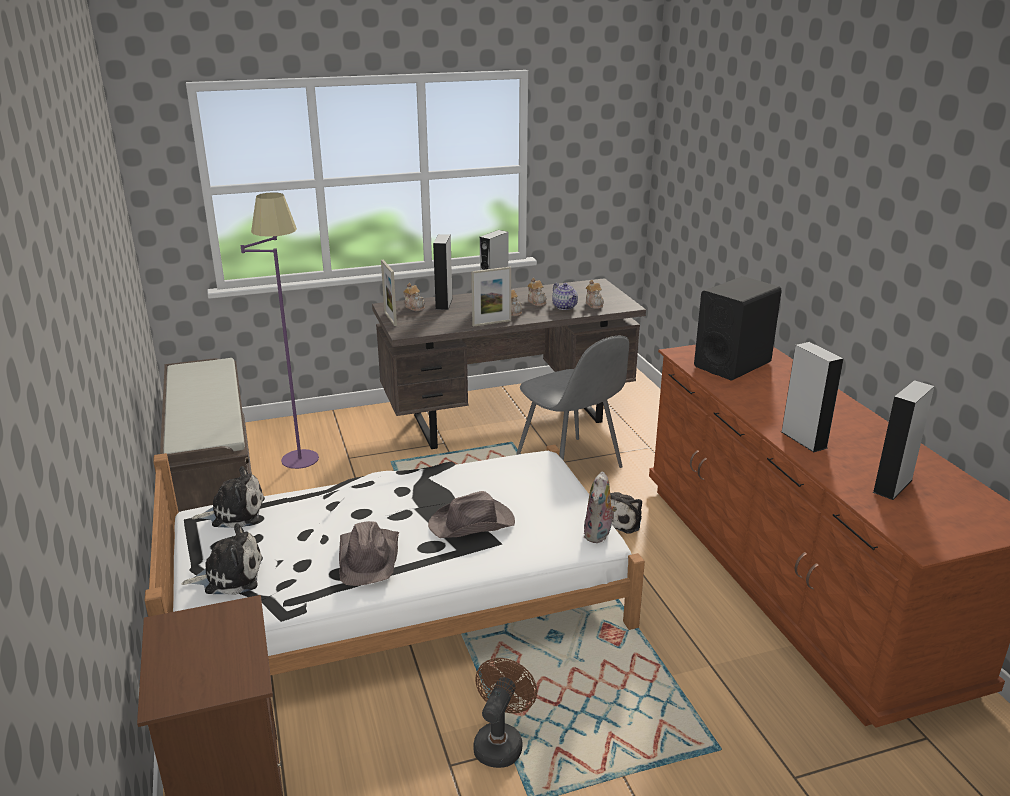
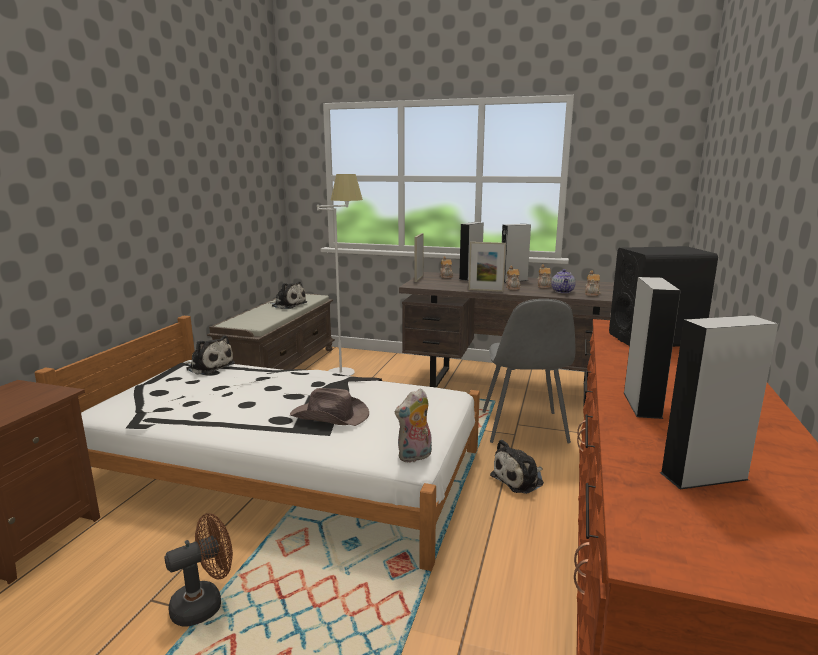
camera: 35 degrees right, 10 degrees down
(229, 576) = (148, 395): plush toy -> plush toy (288, 305)
(298, 451) = (346, 368): purple floor lamp -> white floor lamp
(369, 557) = (232, 412): brown hat -> none

